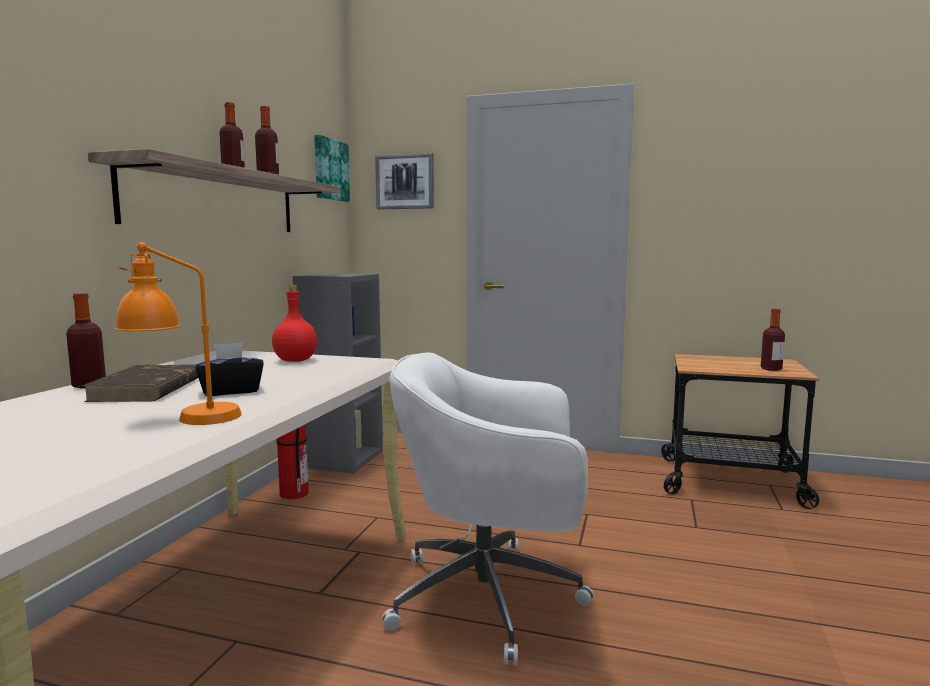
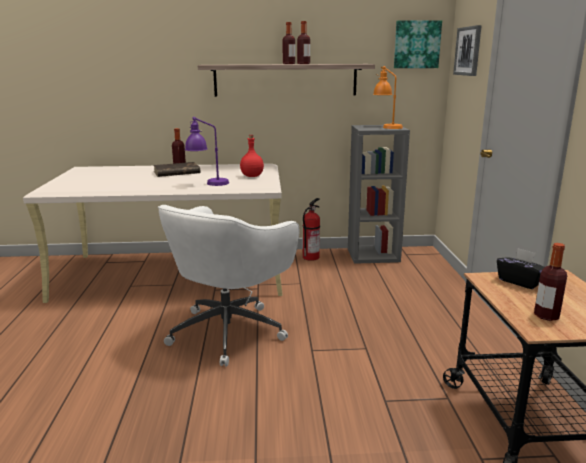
camera: 70 degrees right, 10 degrees up
(182, 418) = (132, 184): orange table lamp -> orange table lamp (386, 126)
(231, 391) = (178, 180): black tissue box -> black tissue box (519, 281)
(304, 379) = (208, 184): none -> purple table lamp
(491, 598) = (230, 330): white office chair -> white office chair turned 135 degrees counterclockwise

